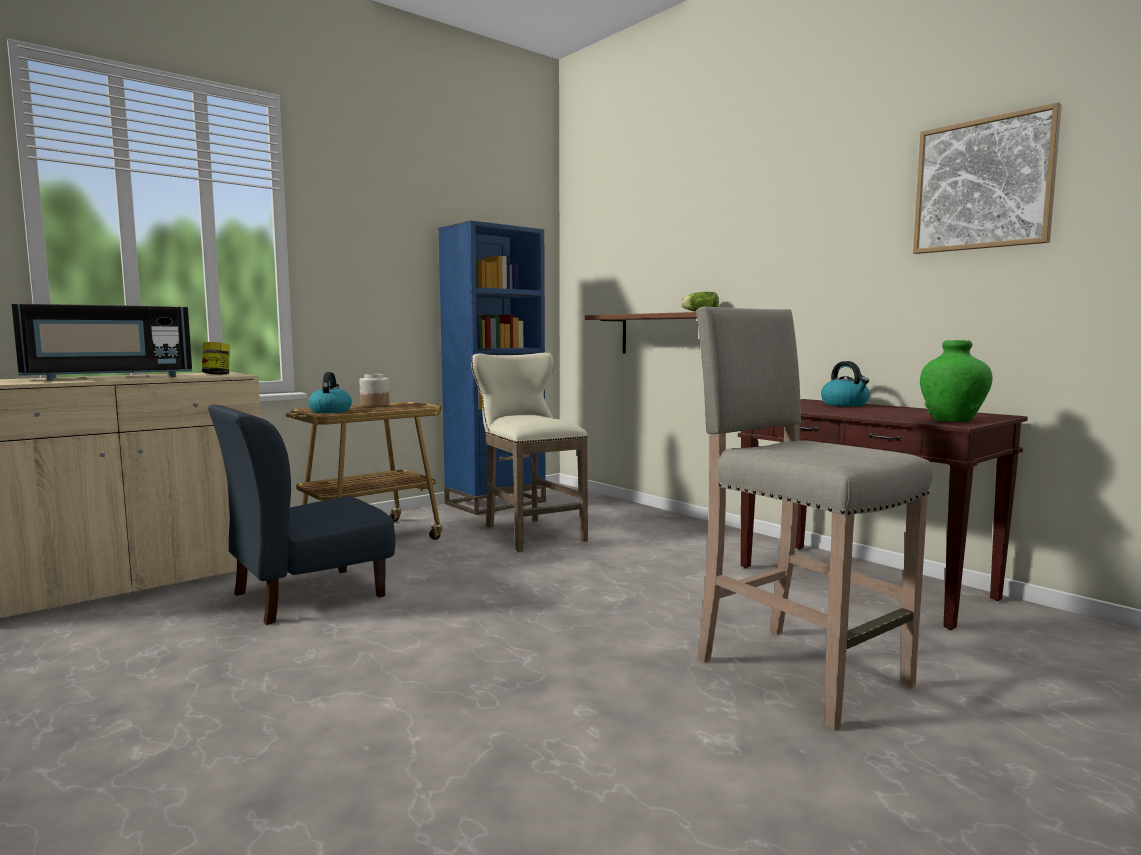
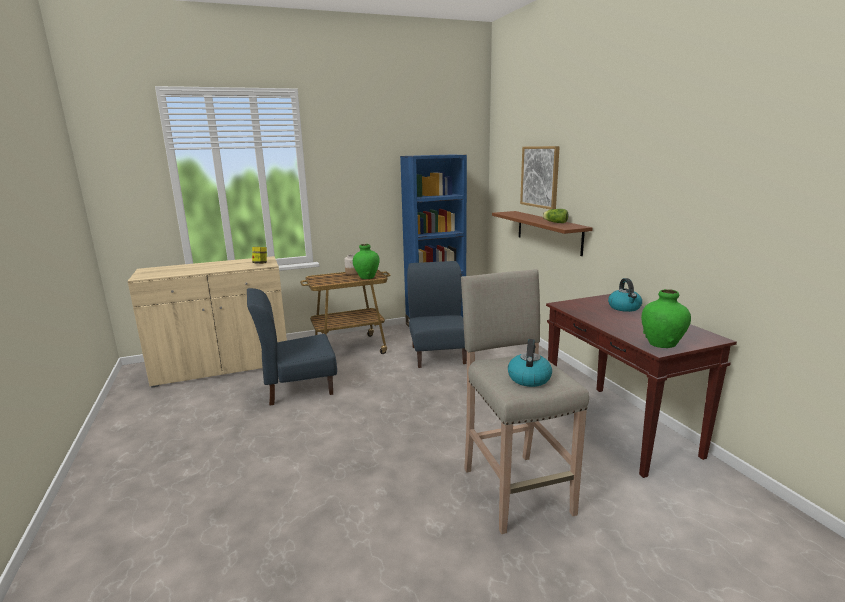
camera: 20 degrees right, 10 degrees up
(110, 378) = (209, 267): black microwave -> none
(330, 411) = (324, 279): kettle -> kettle (529, 378)
(406, 407) = (367, 277): none -> green vase
(529, 532) = (438, 354): beige stool -> blue chair
(983, 184) = (729, 163): picture -> picture (540, 177)

